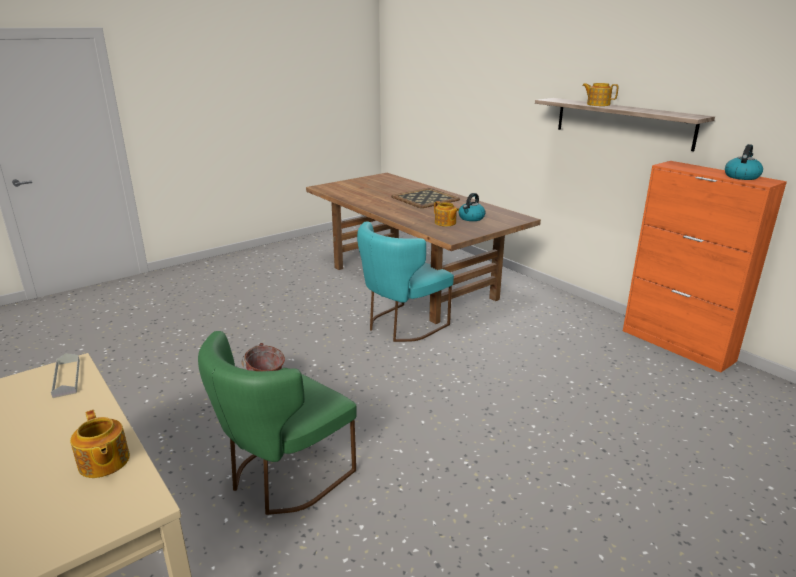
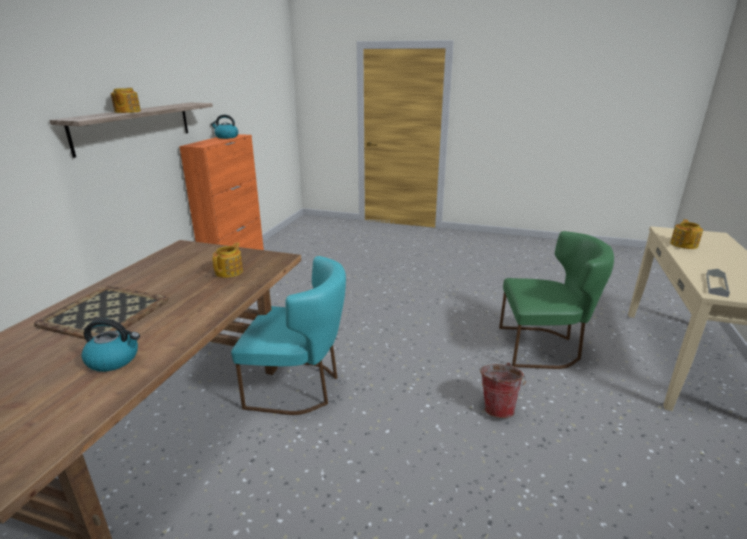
camera: 125 degrees left, 0 degrees up
(471, 218) = (199, 265): kettle -> kettle (114, 360)

